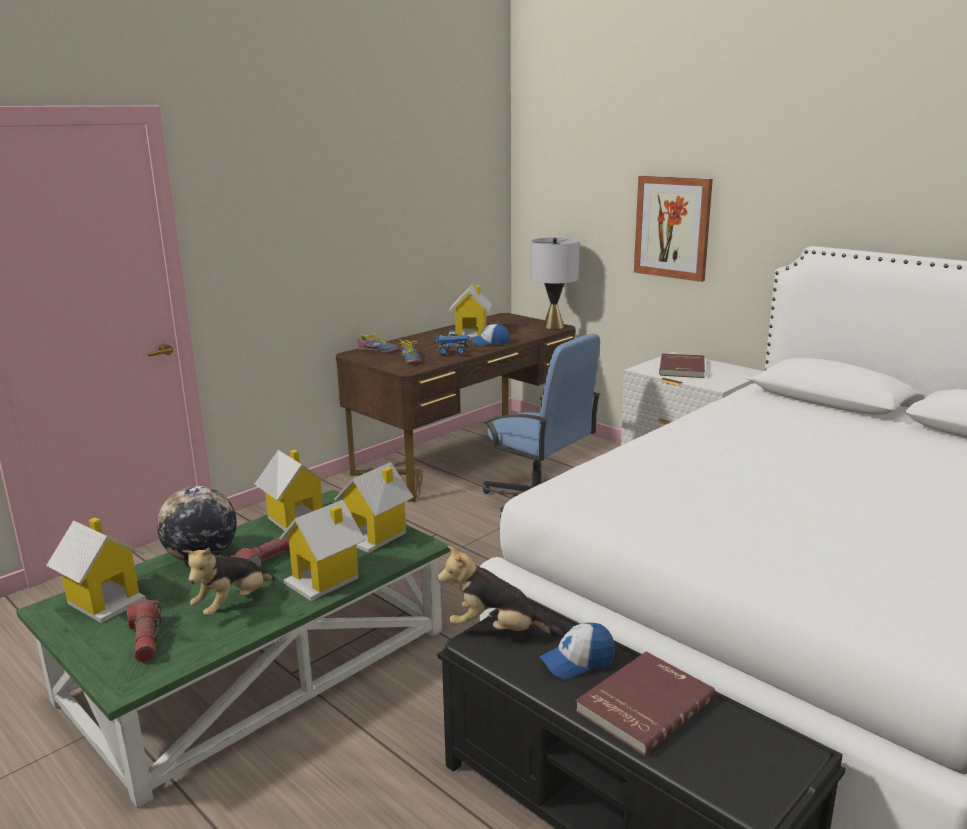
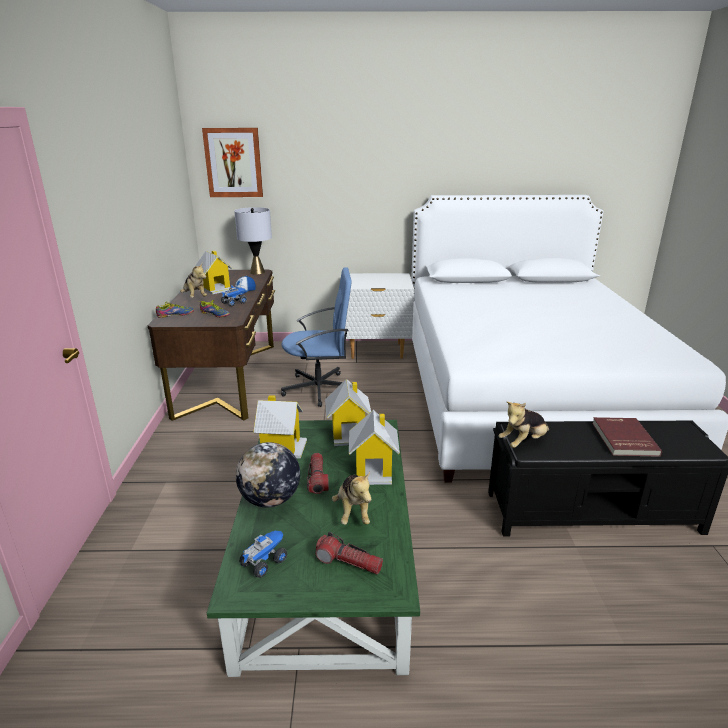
camera: 45 degrees left, 5 degrees up
(105, 600) = (264, 562): toy house -> toy truck
(431, 338) = (194, 297): none -> plush toy
(577, 661) = (574, 436): cap -> none
(672, 227) = (335, 192): picture -> picture (233, 163)
(683, 368) = (369, 281): red book -> none

